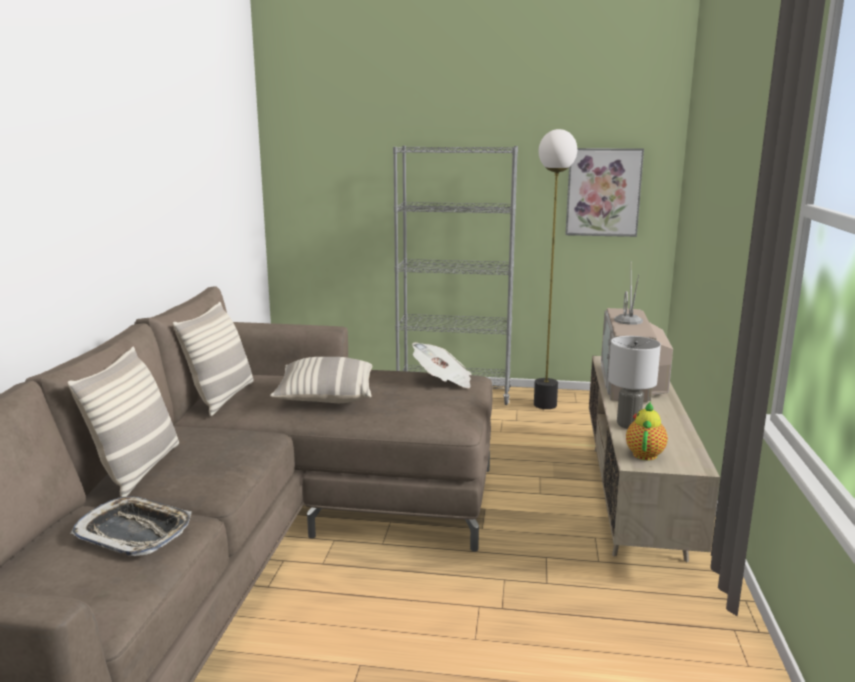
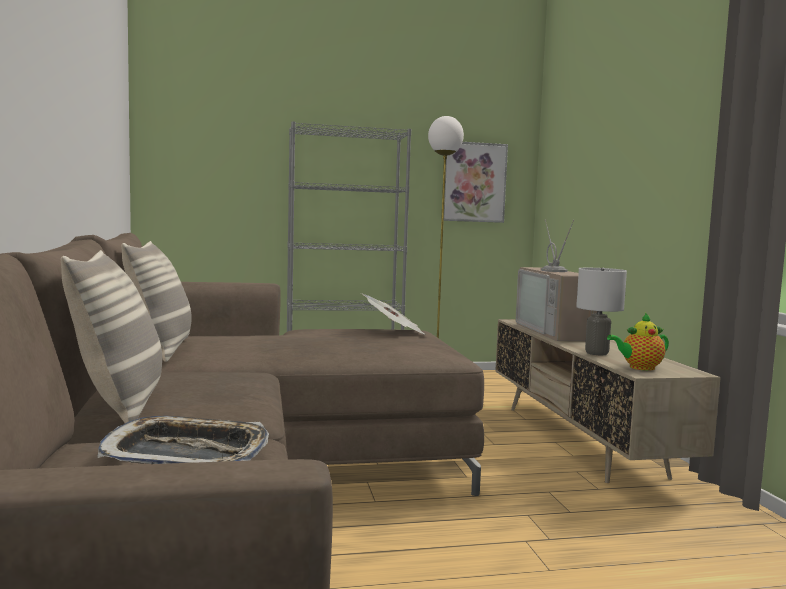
camera: 20 degrees left, 10 degrees down
(325, 397) = (287, 344): pillow -> none
(645, 453) = (639, 368): teapot -> teapot turned 105 degrees counterclockwise

